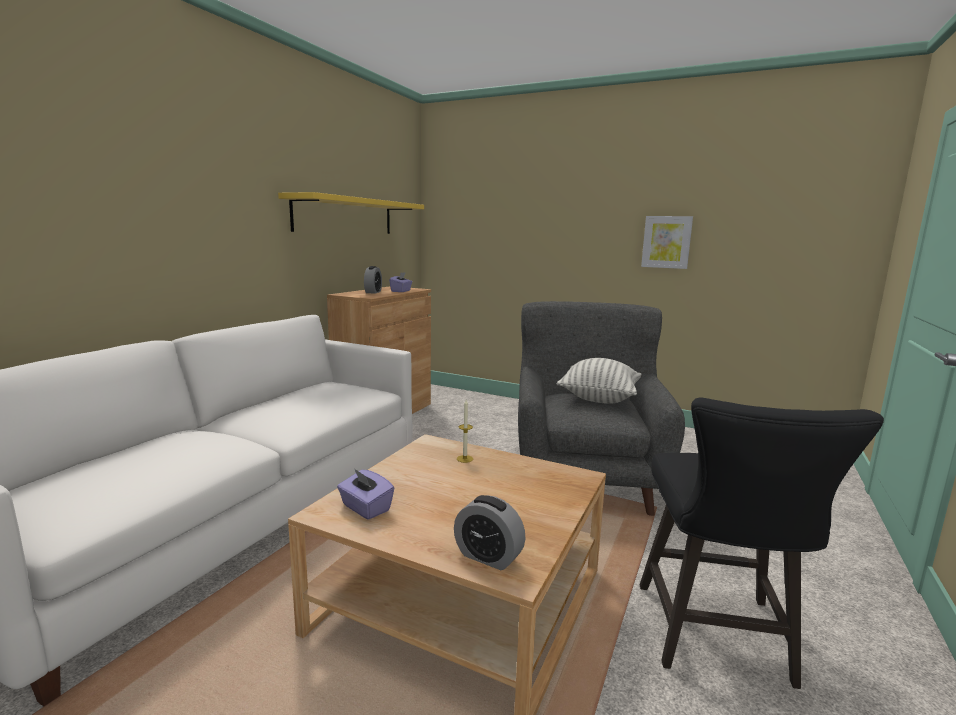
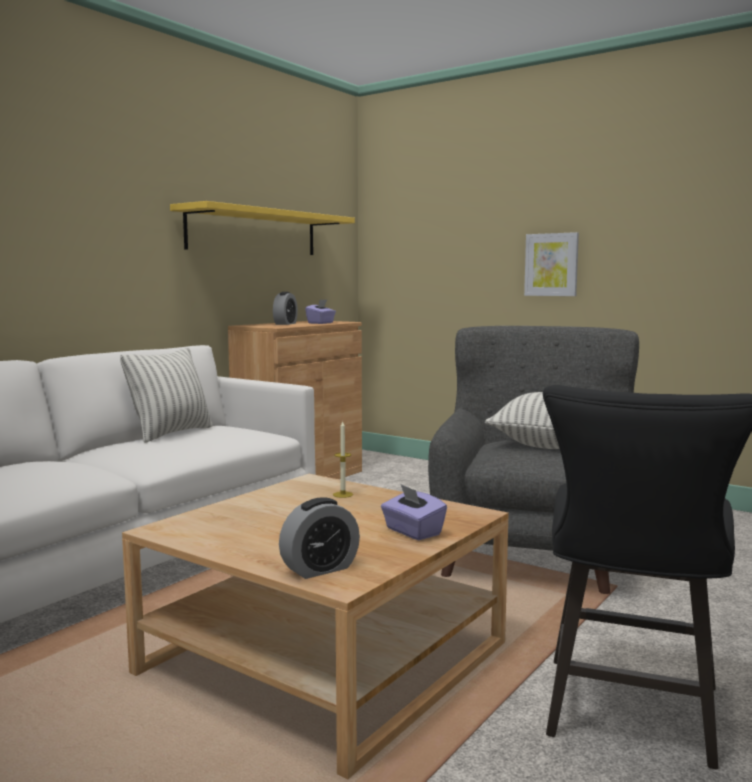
camera: 10 degrees right, 5 degrees down
(293, 394) = (171, 433): none -> pillow
(365, 508) = (207, 528): purple tissue box -> purple tissue box (412, 532)
(488, 557) = (320, 569): alarm clock -> alarm clock turned 75 degrees counterclockwise
(666, 242) = (665, 251): picture -> picture (551, 264)

